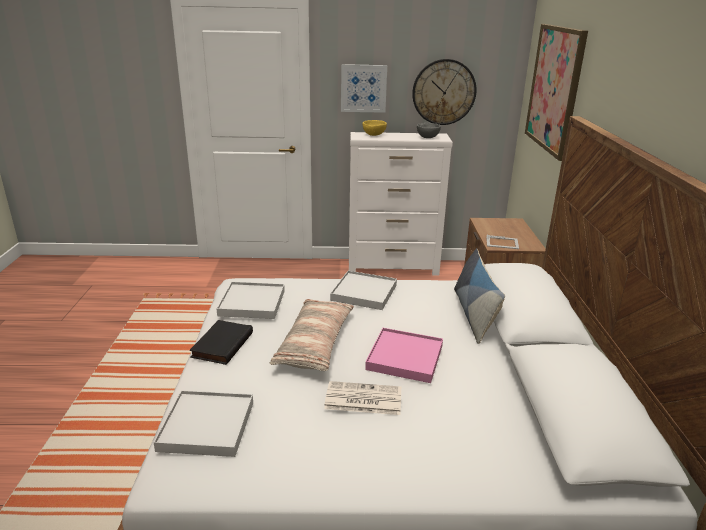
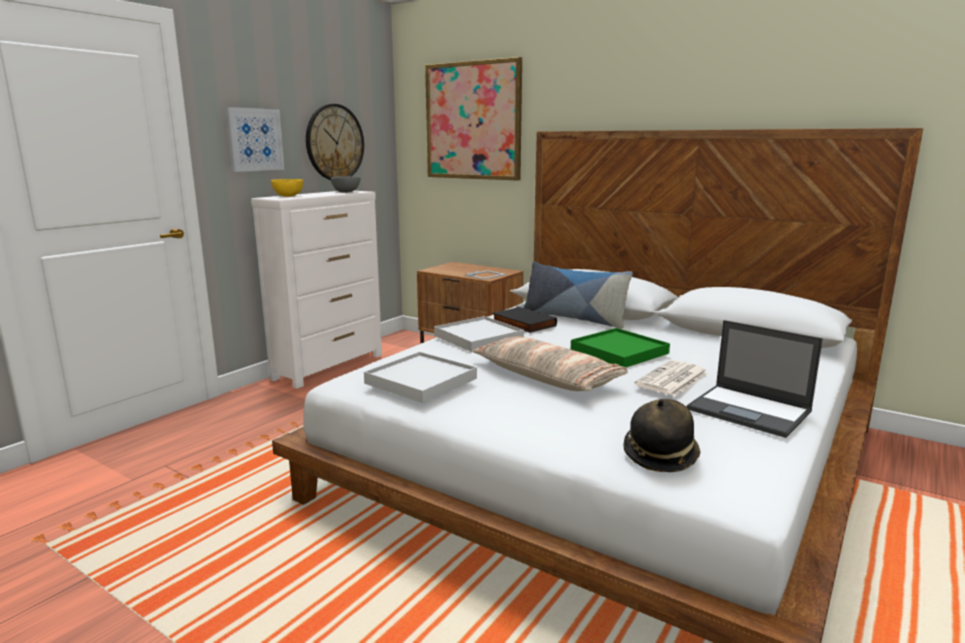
camera: 55 degrees left, 10 degrees down
(206, 426) = (660, 455): white tray -> hat
(221, 344) = (488, 417): black book -> black book (522, 323)
(328, 455) = (750, 411): none -> laptop
(405, 357) = (619, 351): pink tray -> green tray

